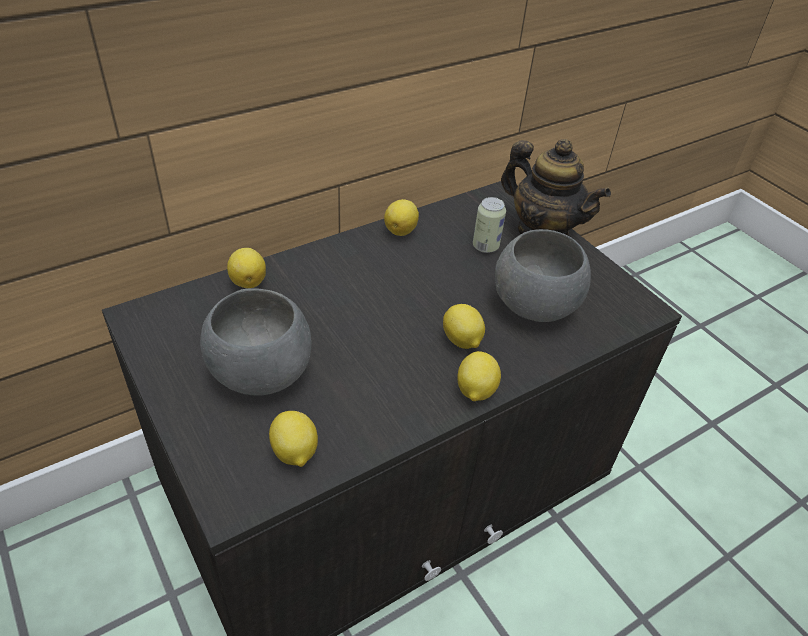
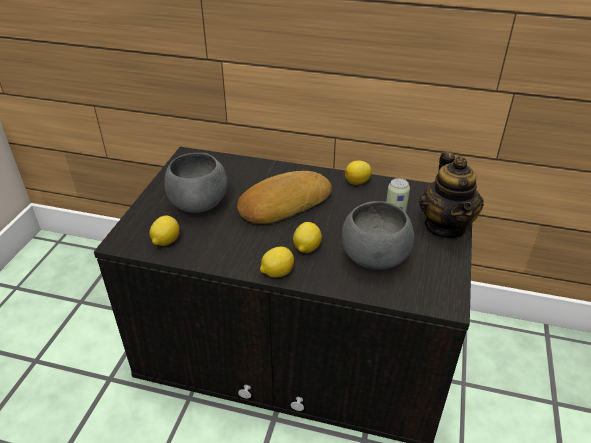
camera: 50 degrees right, 5 degrees down
(248, 281) = (249, 165): lemon -> none
(361, 304) = (283, 203): none -> bread

